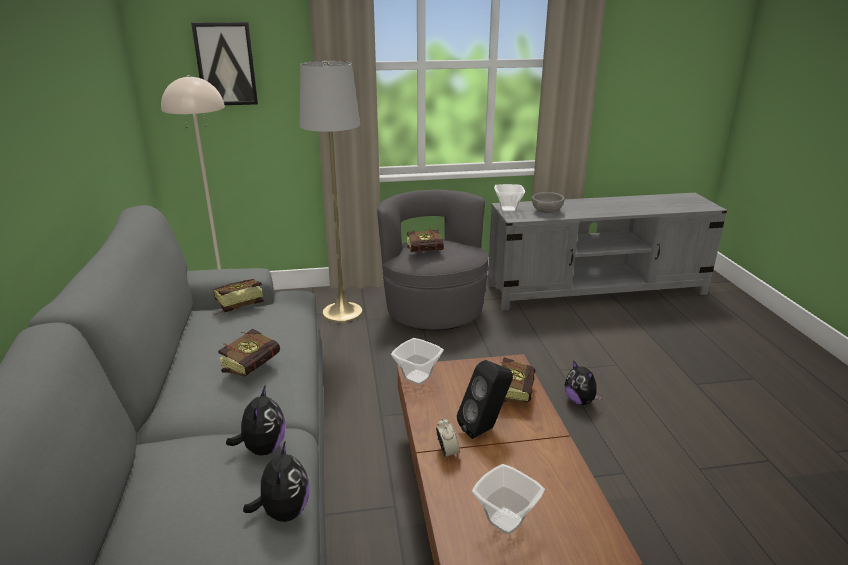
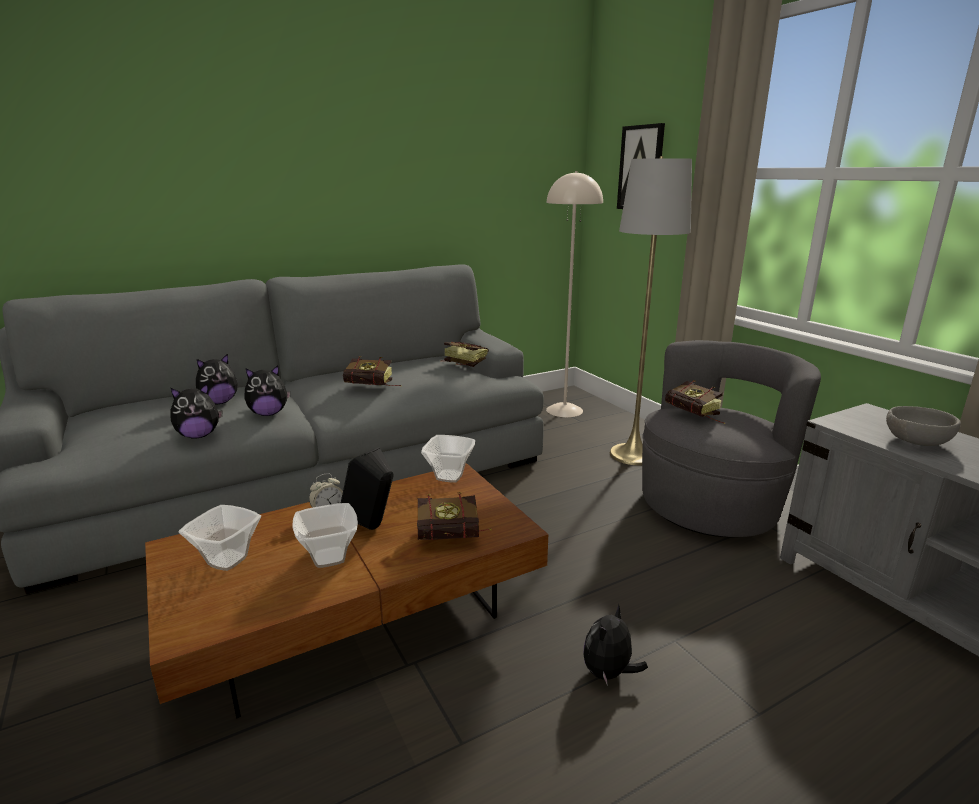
camera: 70 degrees right, 5 degrees down
(190, 489) = (219, 402): none -> plush toy
(507, 209) = (861, 414): bowl -> bowl (328, 557)

